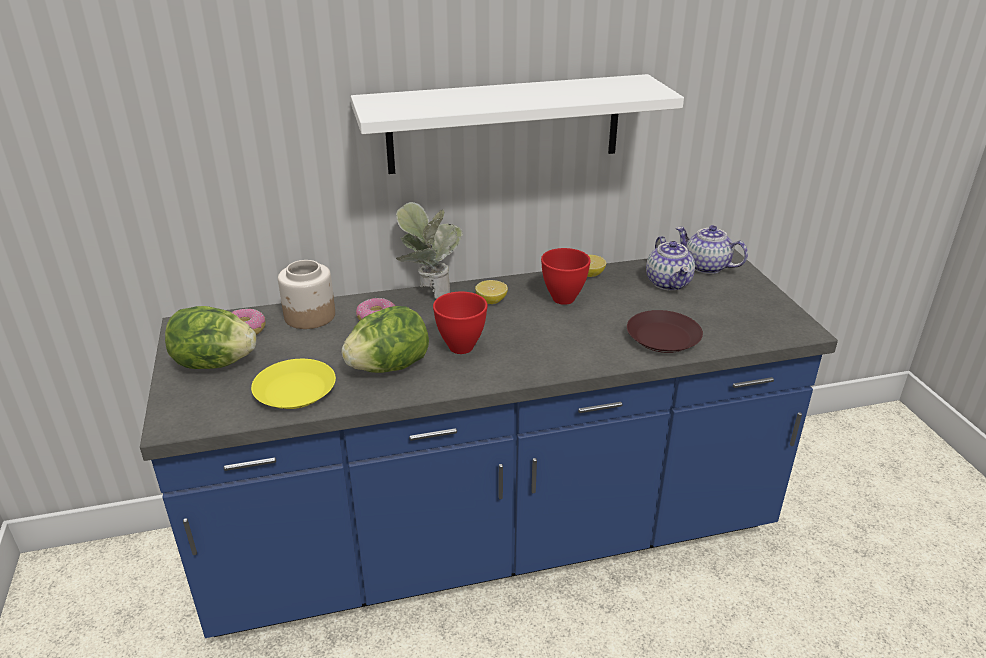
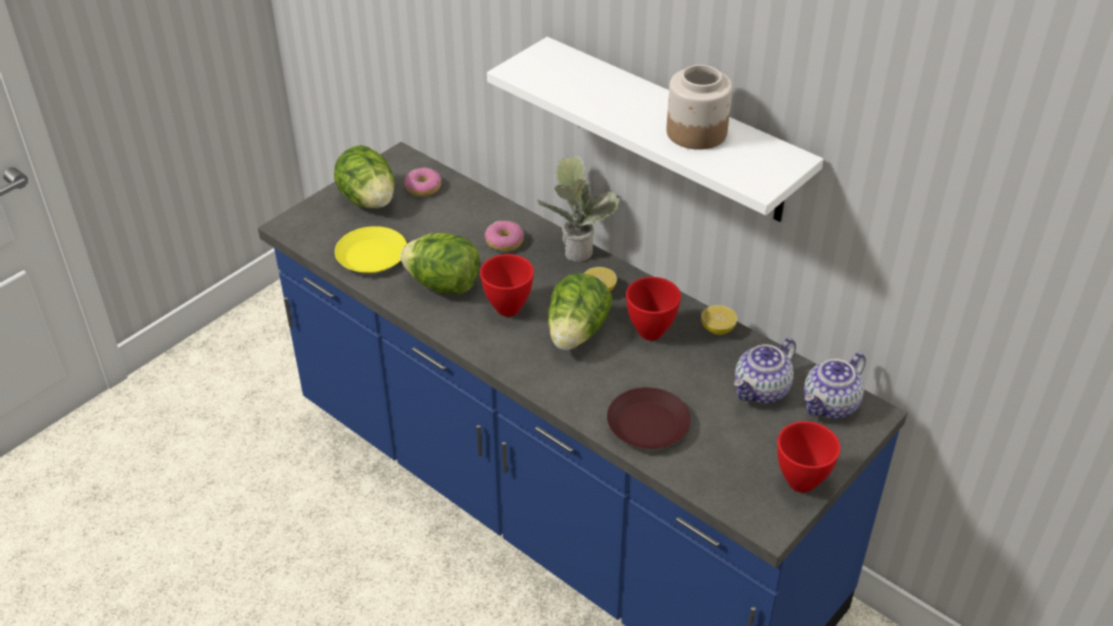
camera: 55 degrees right, 10 degrees up
(310, 316) = (472, 207): jar -> jar (696, 133)
(529, 329) = (576, 334): none -> lettuce
(706, 267) = (830, 405): teapot -> teapot turned 135 degrees counterclockwise
(771, 304) = (800, 483): none -> red bowl

